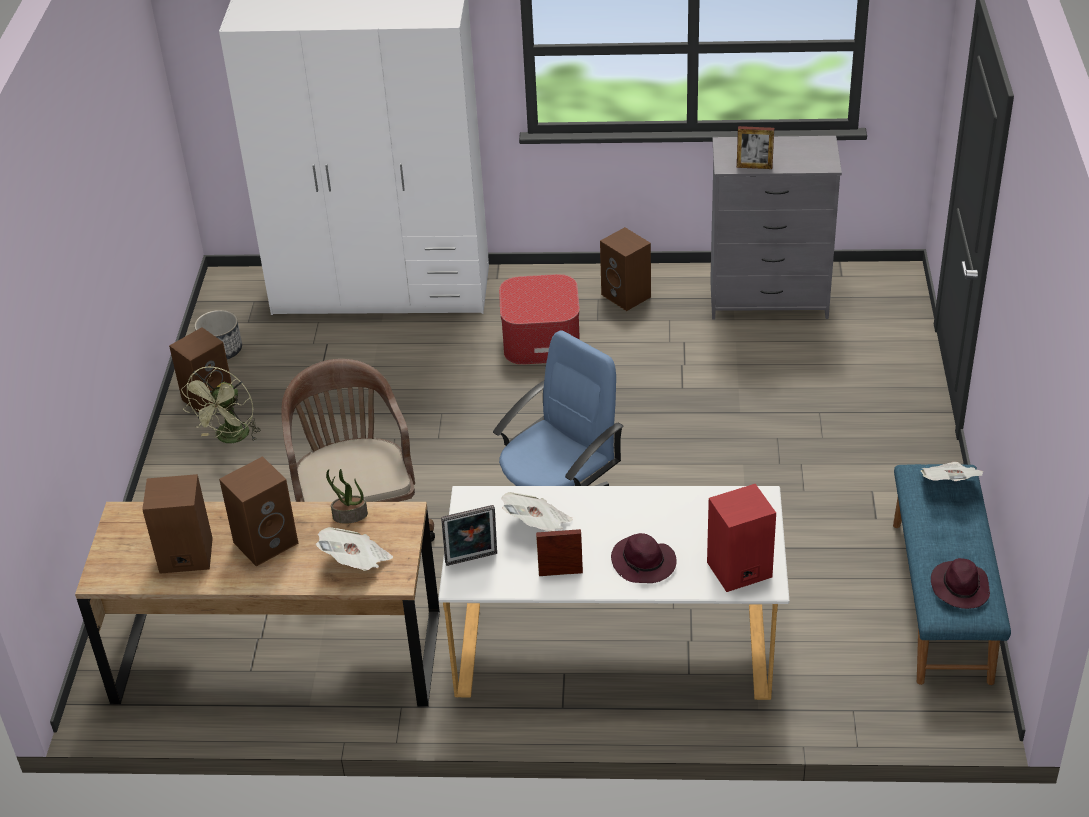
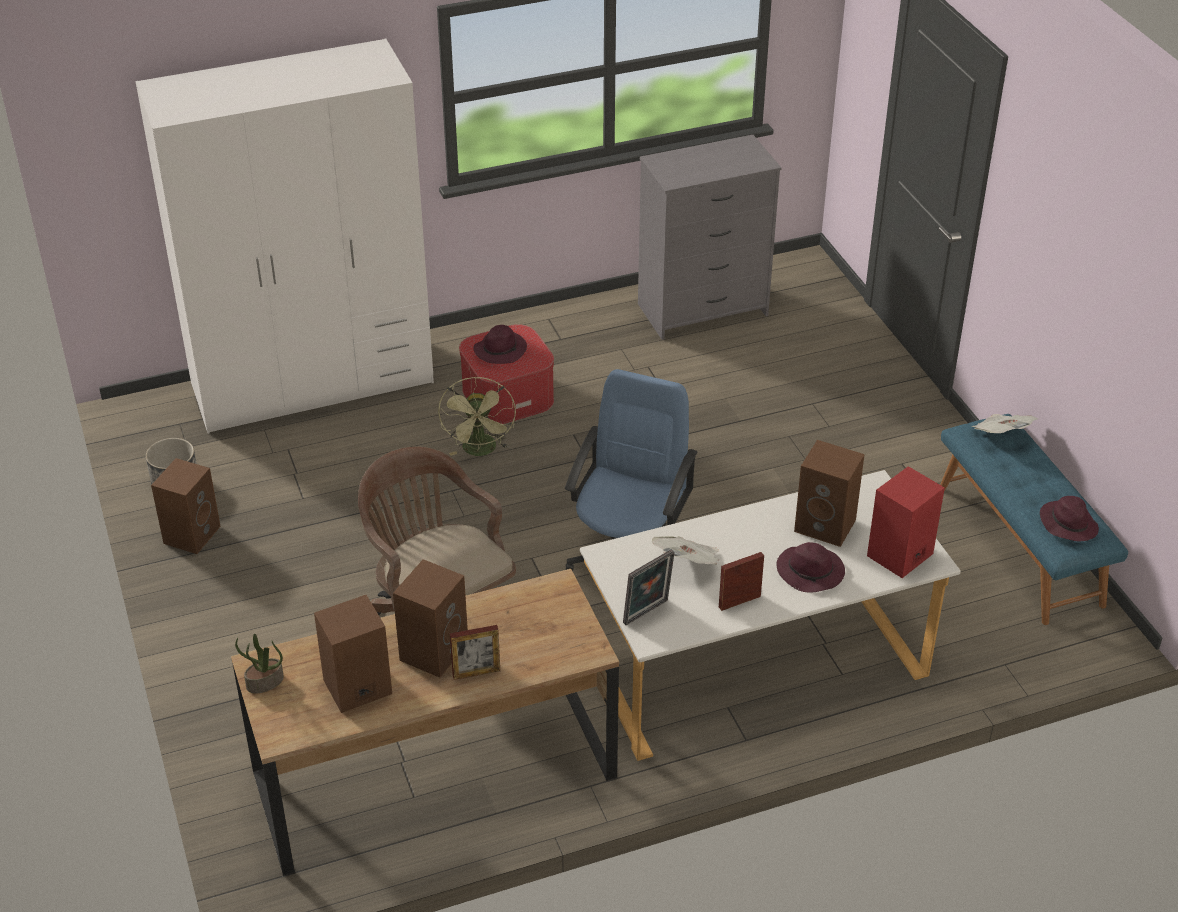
camera: 25 degrees left, 0 degrees up
(230, 438) = (243, 570): green fan -> green fan (481, 451)
(349, 516) = (503, 602): potted plant -> potted plant (265, 683)
(356, 562) = (541, 645): newspaper -> none
(535, 295) = (500, 350): none -> purple hat
(627, 296) = (567, 335): brown speaker -> brown speaker (827, 525)
(754, 167) = (698, 177): picture frame -> picture frame (476, 673)

